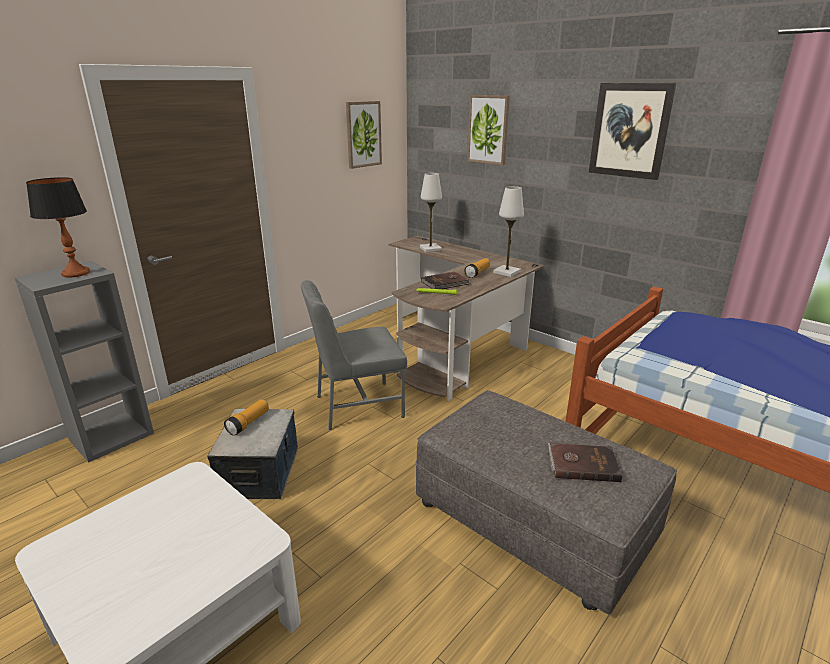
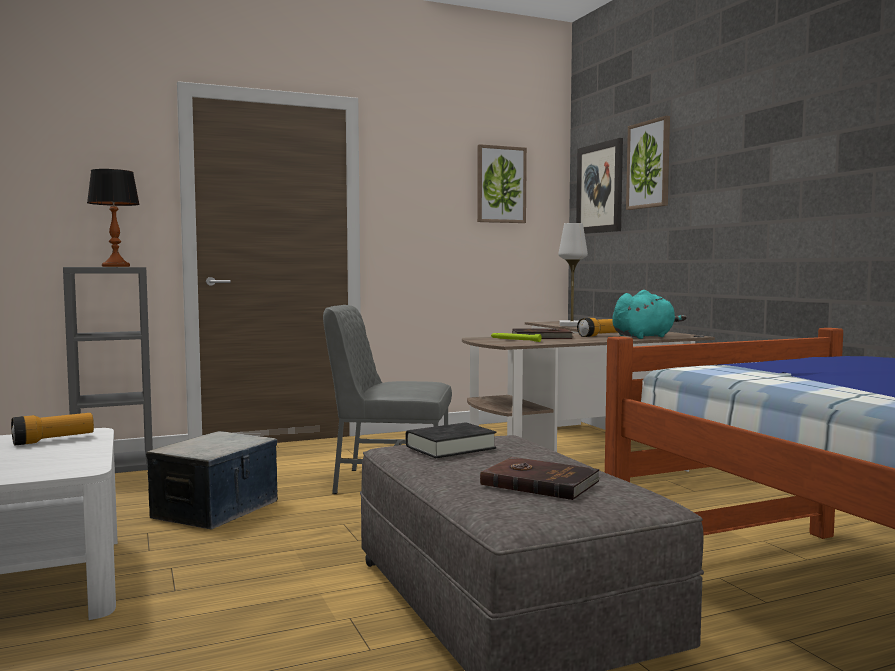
camera: 25 degrees right, 20 degrees down
(248, 423) = (216, 439): flashlight -> flashlight (53, 440)
(483, 427) = (450, 447): none -> black book
(506, 272) = (644, 337): white table lamp -> turquoise plush toy
(630, 130) = (808, 122): picture -> picture (600, 188)

